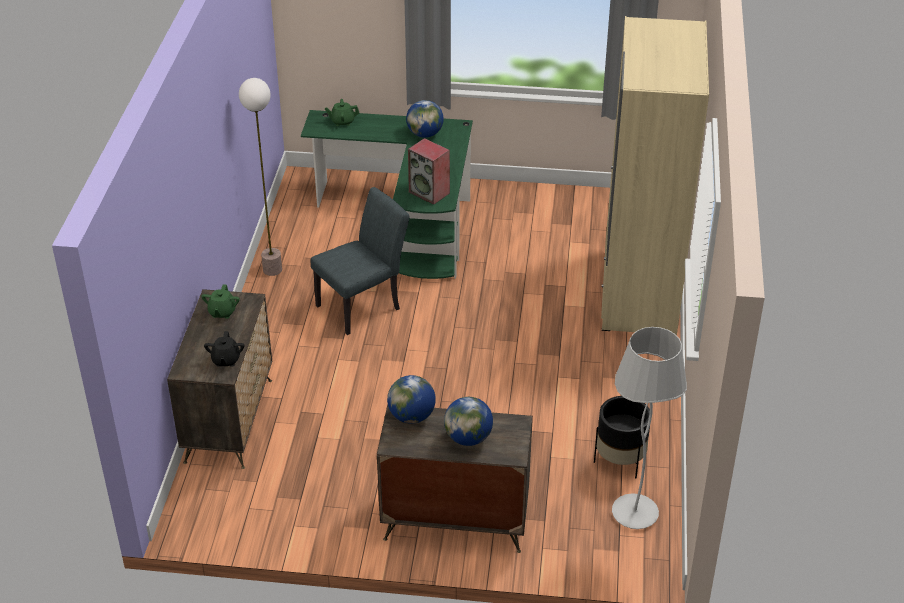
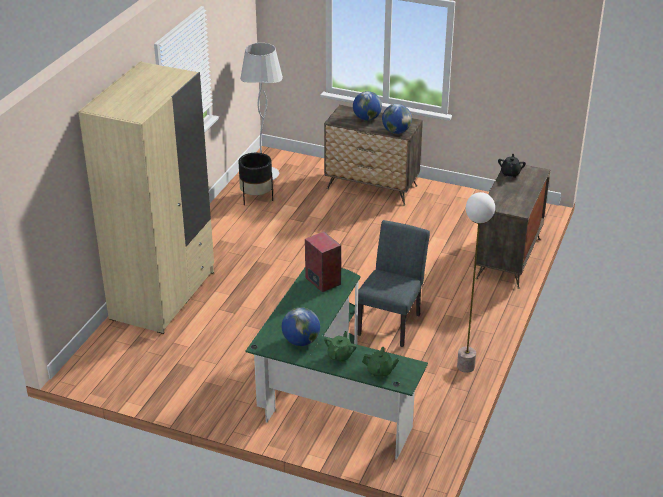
camera: 165 degrees left, 5 degrees down
(222, 312) = (512, 201): green teapot -> green teapot (340, 356)
(364, 305) = (391, 321): grey chair -> grey chair turned 135 degrees clockwise

